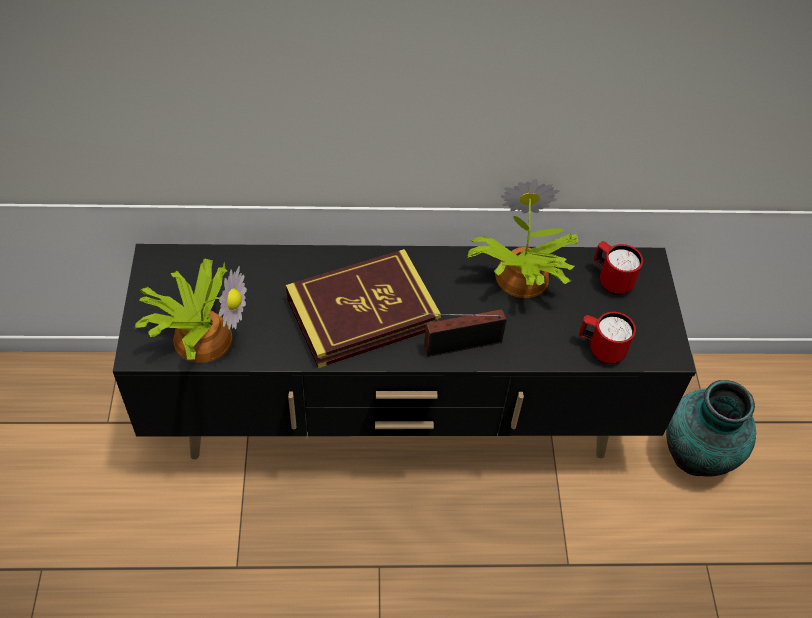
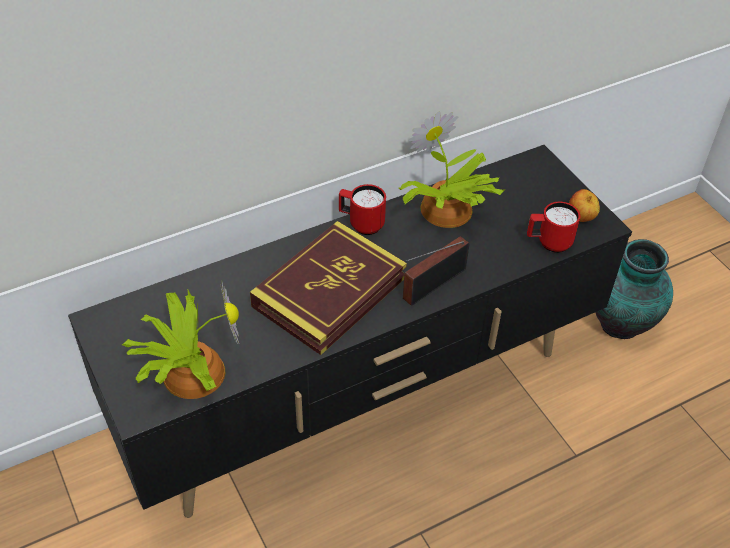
camera: 25 degrees left, 5 degrees down
(611, 280) = (520, 185): red mug -> red mug (361, 224)
(651, 338) = (581, 218): none -> apple

